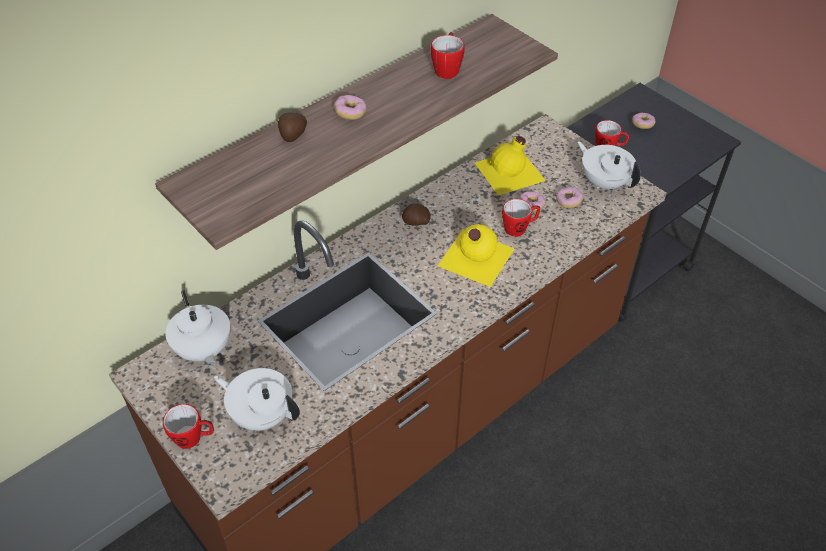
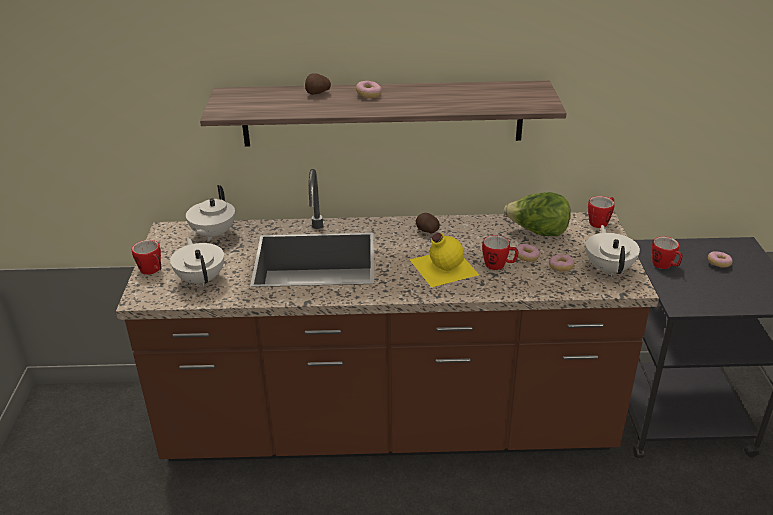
camera: 40 degrees right, 15 degrees down
(447, 69) = (468, 95): mug -> mug (600, 222)
(510, 171) = (537, 232): yellow bottle -> lettuce

